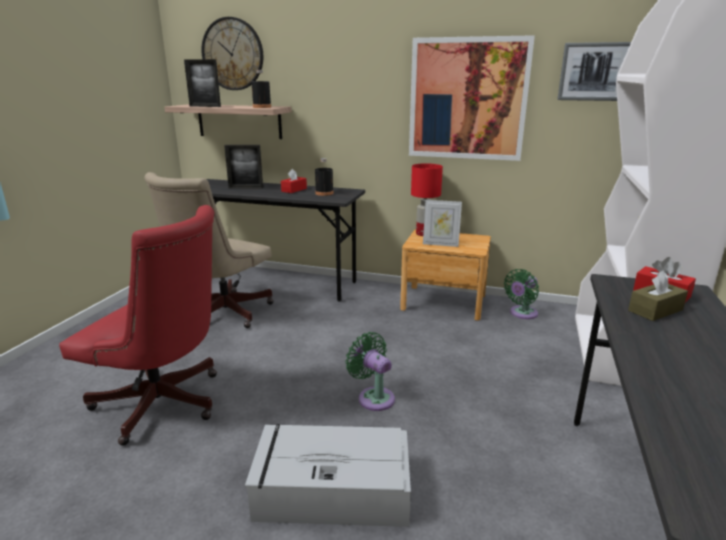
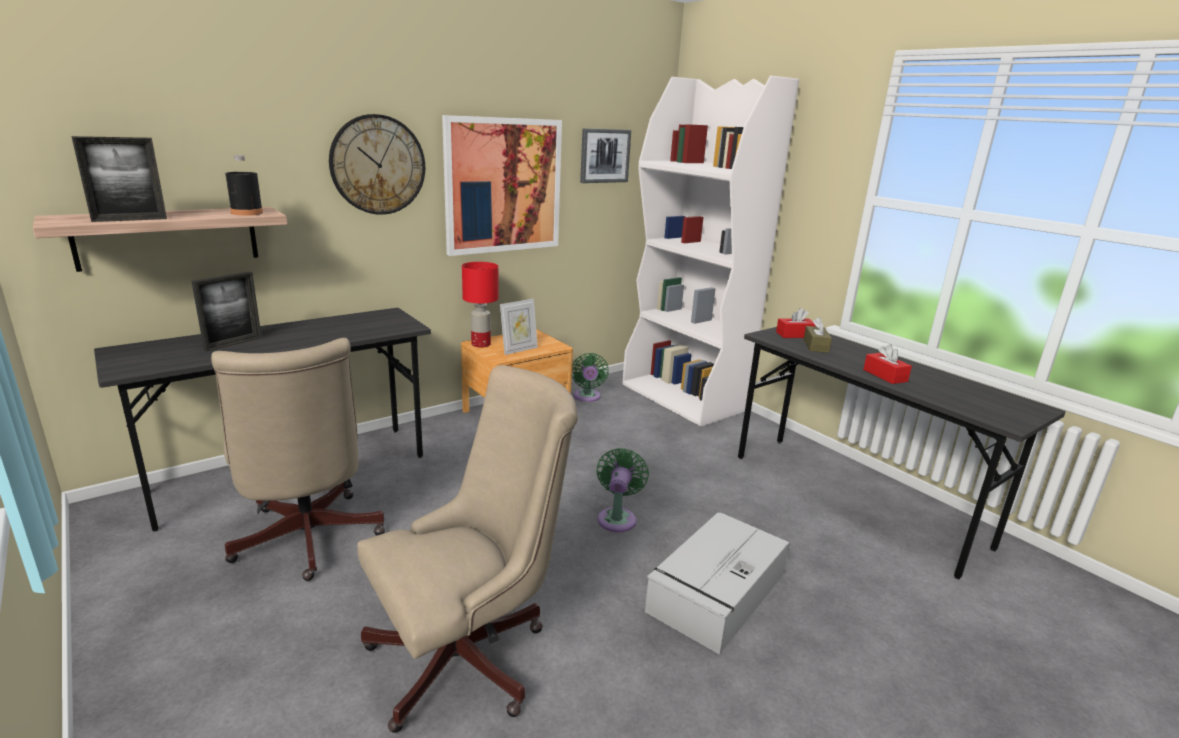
camera: 55 degrees left, 0 degrees up
(165, 405) = (470, 656): red office chair -> beige office chair
(233, 54) = (145, 125): wall clock -> wall clock (378, 165)
(294, 190) = (316, 329): red tissue box -> red tissue box (885, 375)
(324, 193) = (369, 324): black bottle -> none
(373, 397) = (617, 517): green fan -> green fan turned 105 degrees clockwise

